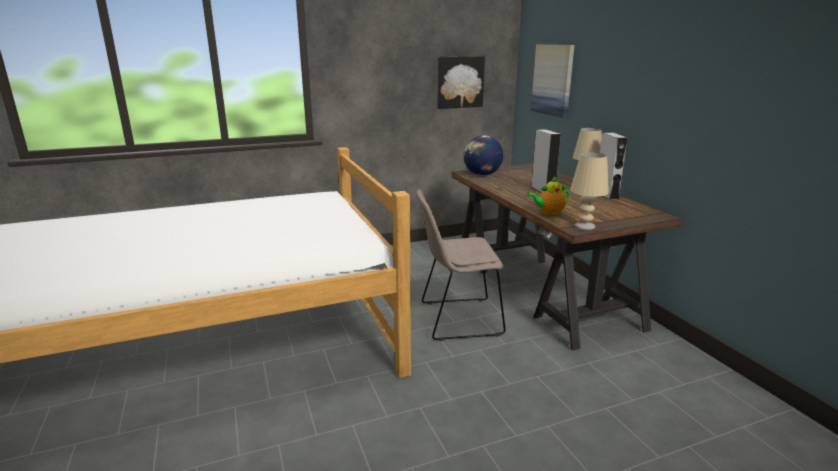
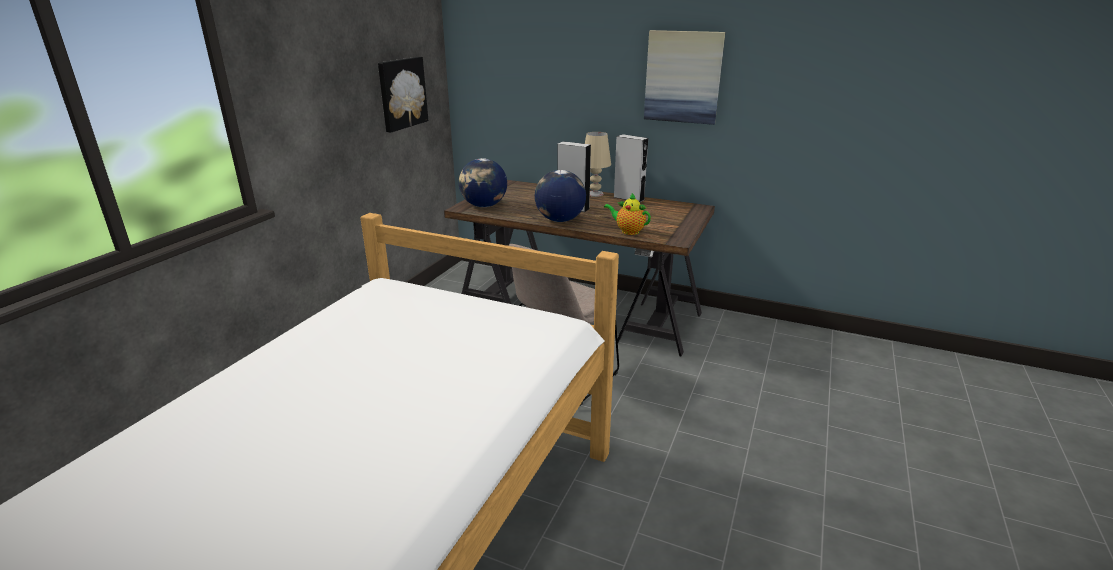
camera: 45 degrees left, 5 degrees up
(513, 194) = (559, 220): none -> globe
(549, 213) = (628, 231): teapot -> teapot turned 90 degrees clockwise
(553, 80) = (516, 81): picture -> picture (683, 77)
(584, 226) = (676, 235): beige table lamp -> none

